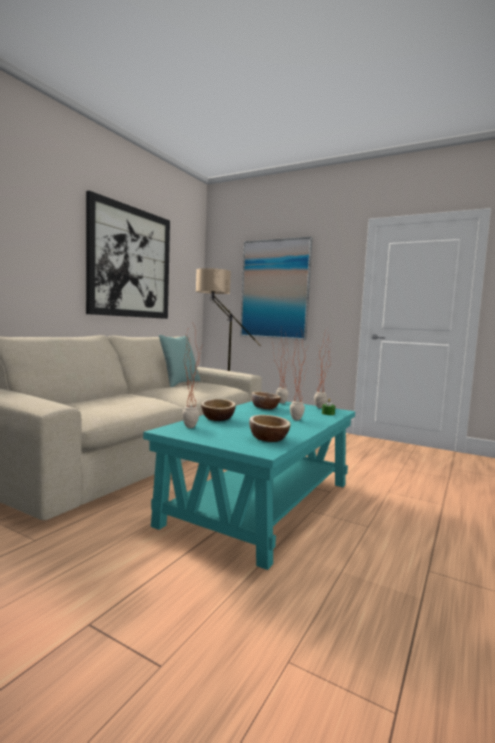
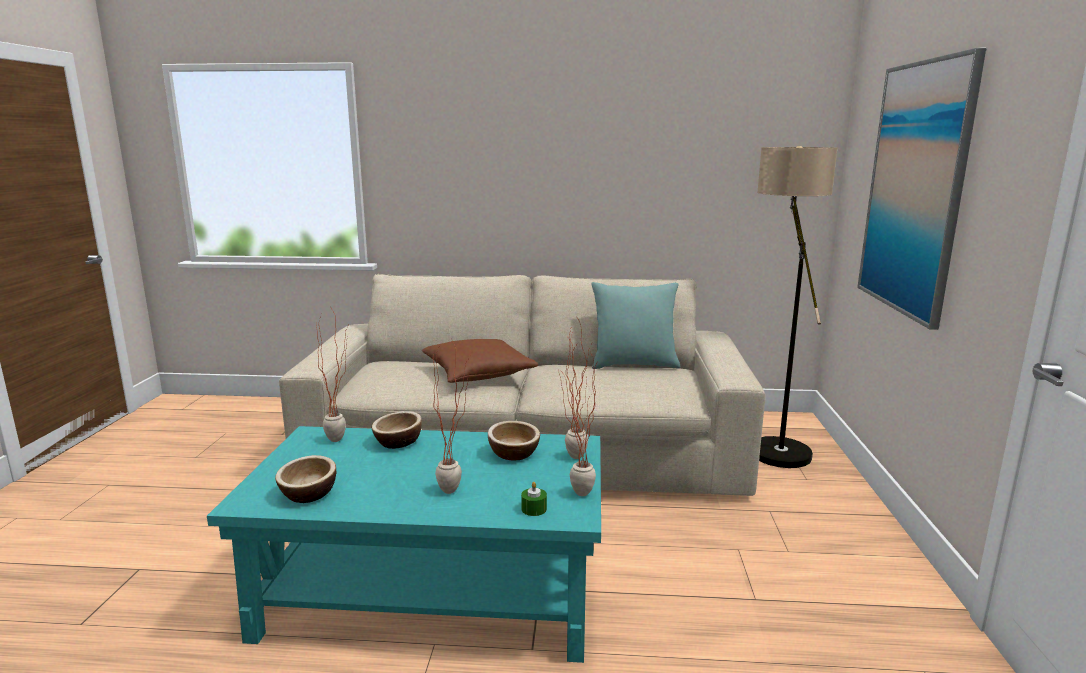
camera: 65 degrees right, 10 degrees up
(130, 262) = (631, 152): picture -> none
(133, 397) = (478, 374): none -> brown pillow

